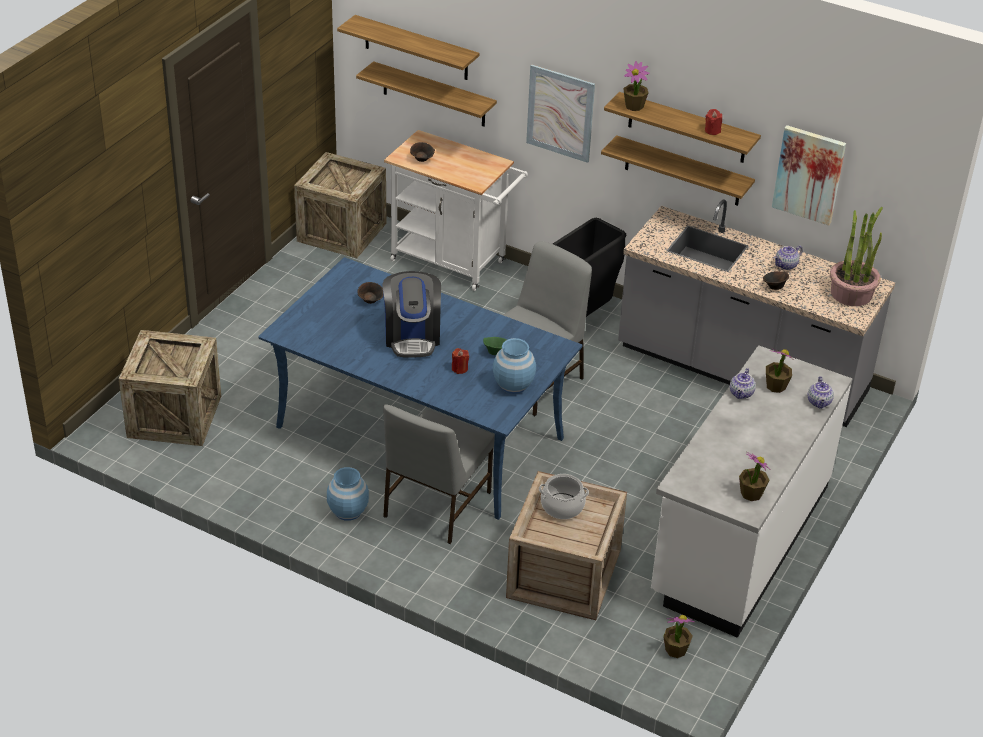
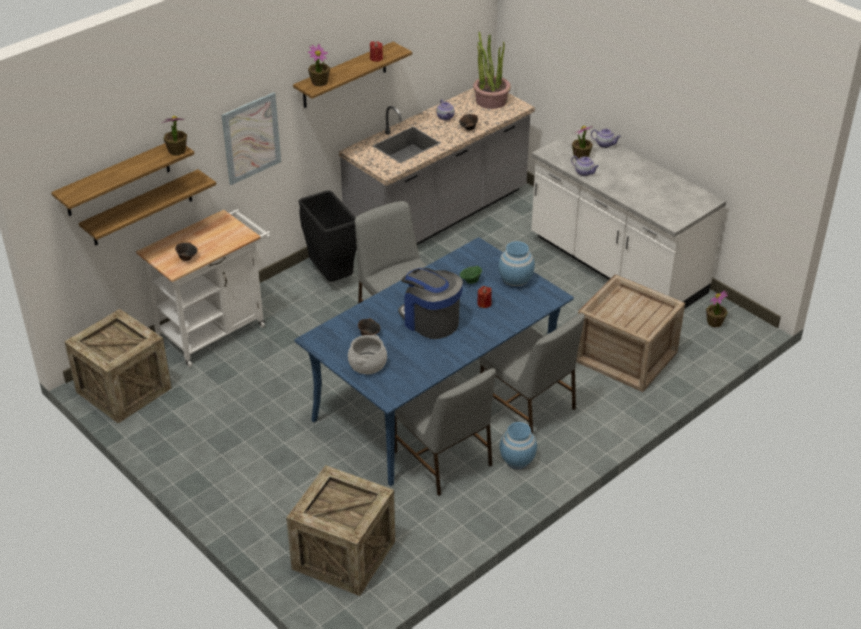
camera: 70 degrees left, 0 degrees up
(327, 456) = (443, 460): none -> grey chair
(412, 336) = (430, 321): coffee machine -> coffee machine turned 150 degrees counterclockwise
(562, 506) = (615, 310): cooking pot -> cooking pot (367, 363)
(682, 171) = (347, 112): shelf -> none
(751, 493) = (691, 195): potted plant -> potted plant (177, 151)
(809, 174) = (426, 46): picture -> none

